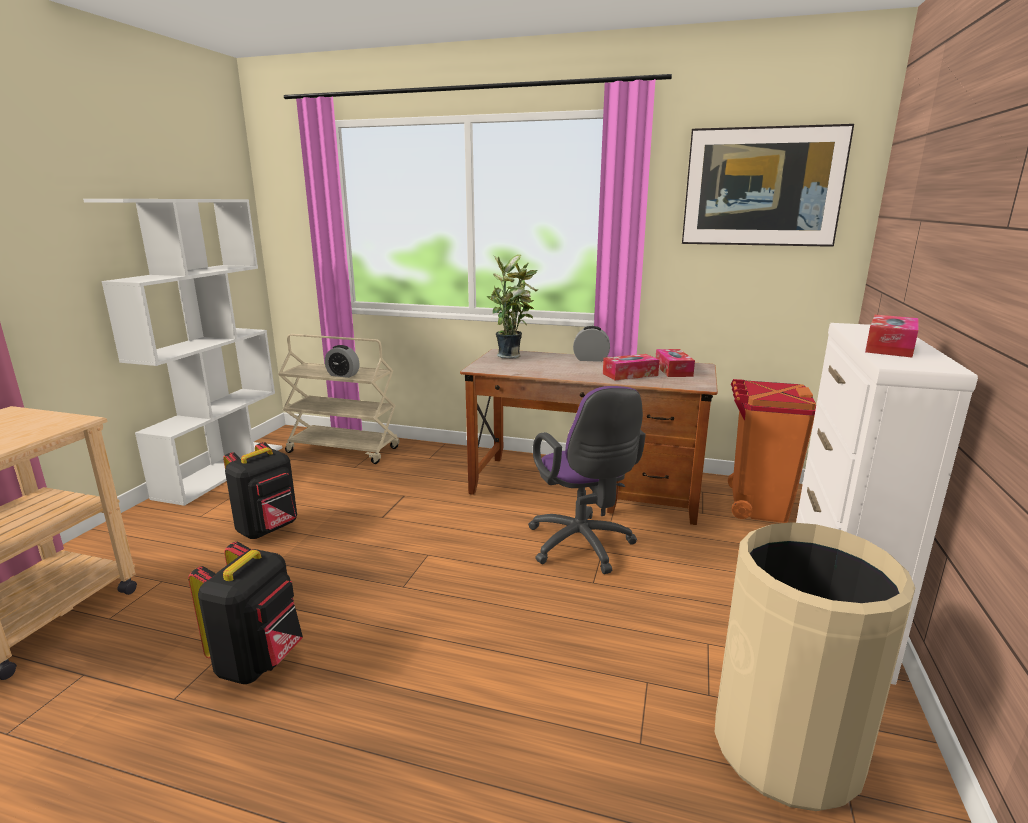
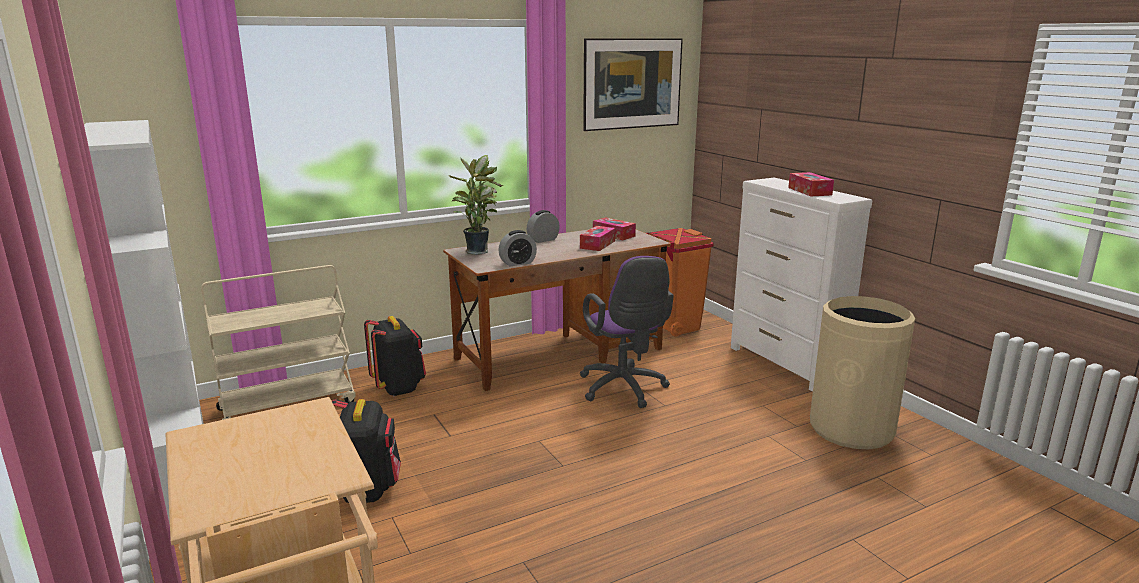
camera: 45 degrees left, 0 degrees up
(259, 661) = (563, 553): black backpack -> black backpack (398, 388)
(343, 375) = (297, 314): alarm clock -> alarm clock (517, 263)
(582, 547) = (624, 390): purple office chair -> purple office chair turned 45 degrees clockwise

